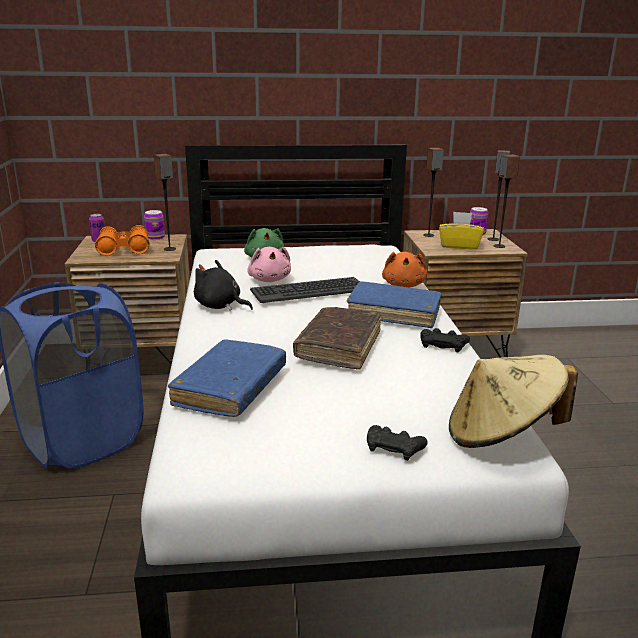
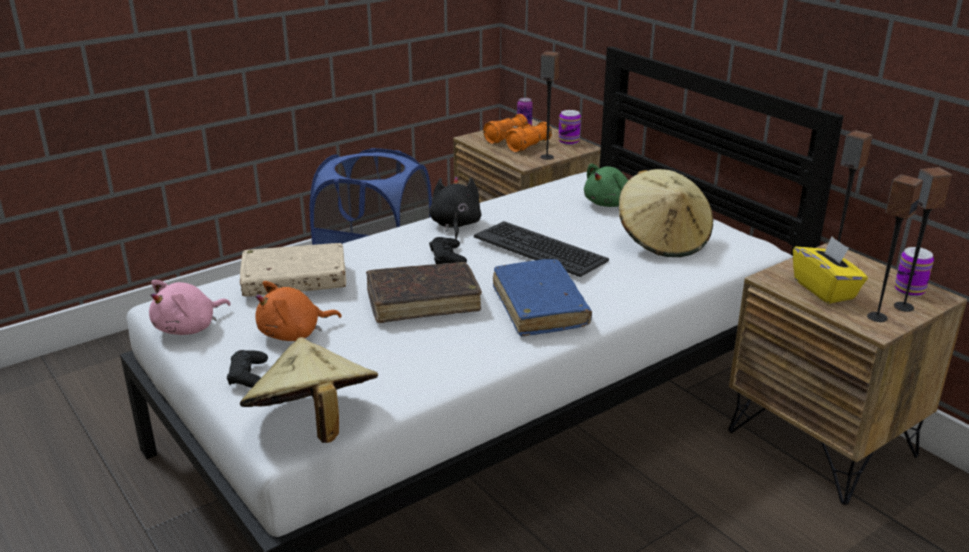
camera: 60 degrees right, 5 degrees up
(230, 388) = (295, 281): blue book -> beige book
(269, 279) = (553, 224): pink plush toy -> pink plush toy (189, 328)
(346, 260) = (663, 240): none -> beige hat
(404, 285) = (638, 293): orange plush toy -> orange plush toy (294, 334)
(443, 344) = (491, 353): black game controller -> black game controller (447, 257)

